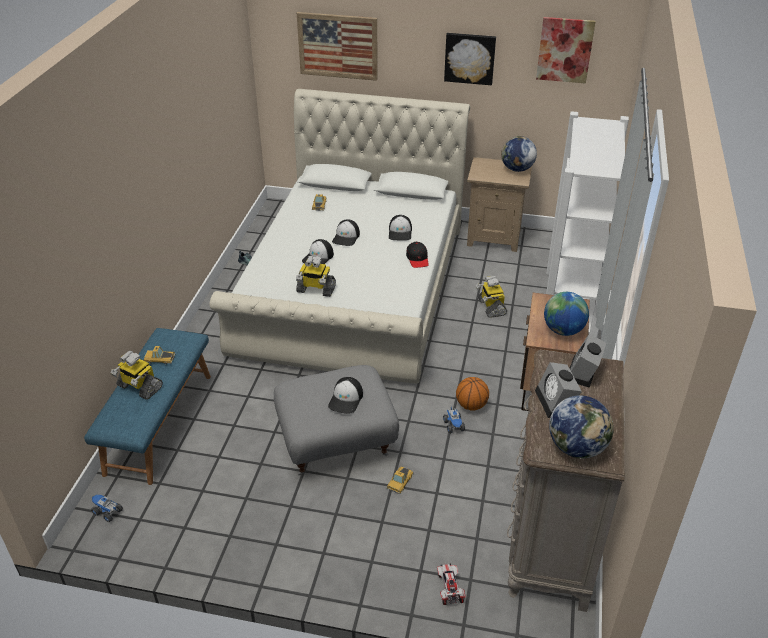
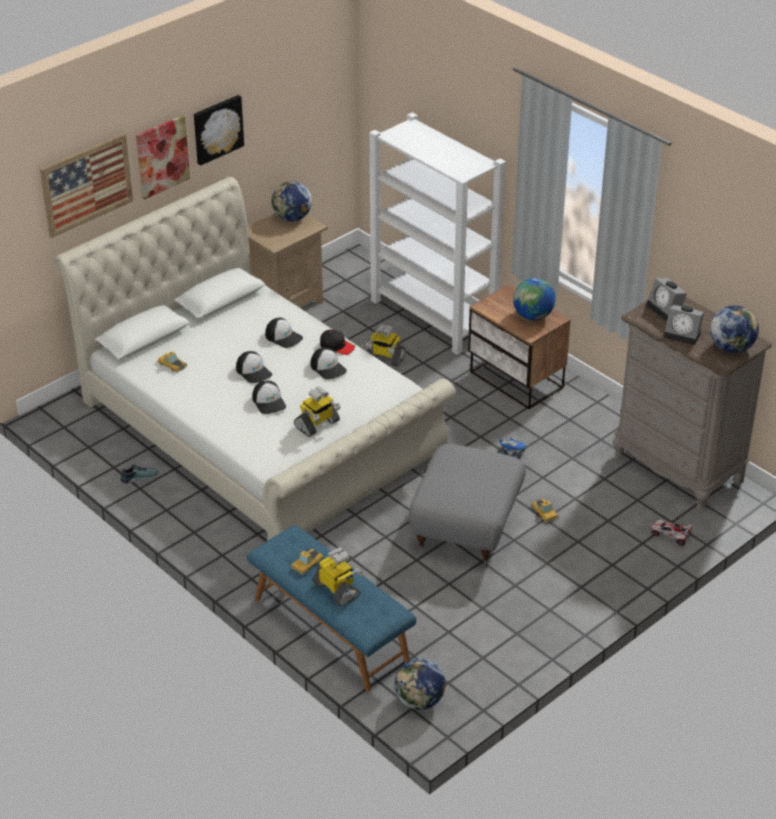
camera: 55 degrees left, 0 degrees up
(107, 512) = (419, 701): toy truck -> globe
(139, 387) = (337, 590): toy robot -> toy robot turned 105 degrees counterclockwise
(346, 399) = (480, 472): cap -> cap (328, 368)
(471, 405) = (497, 432): basketball -> none
(565, 50) = (297, 77): picture -> picture (162, 156)

